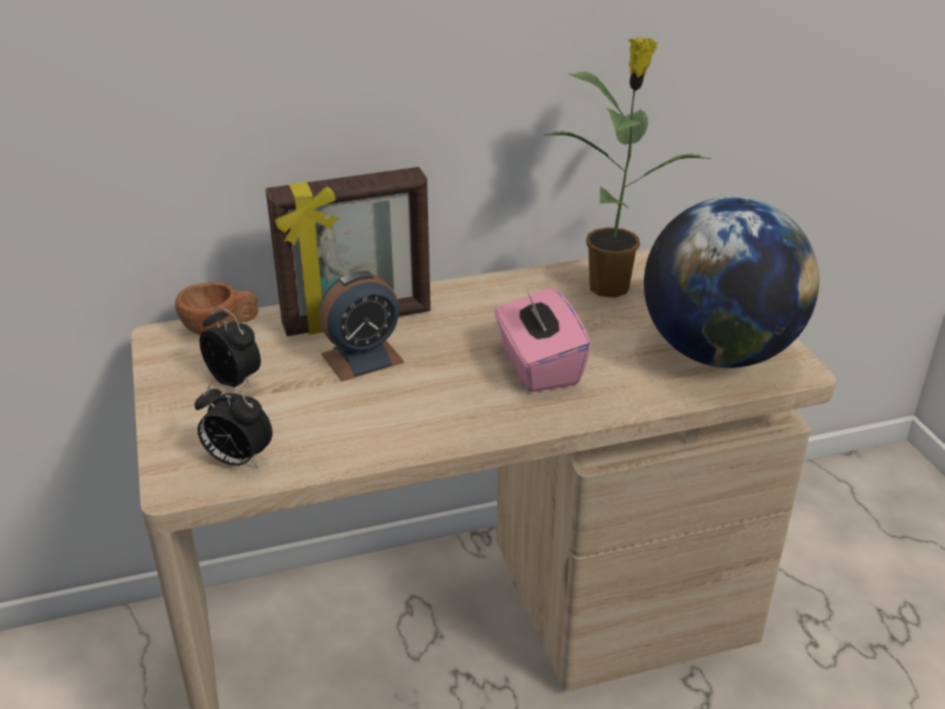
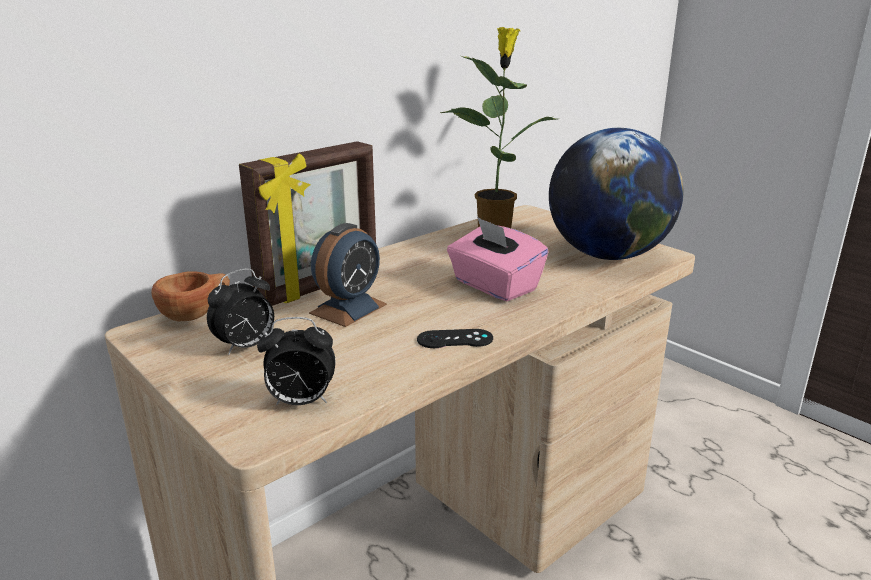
camera: 25 degrees left, 10 degrees down
(236, 381) = (246, 347): alarm clock -> alarm clock turned 120 degrees clockwise
(433, 428) = (455, 339): none -> black game controller

